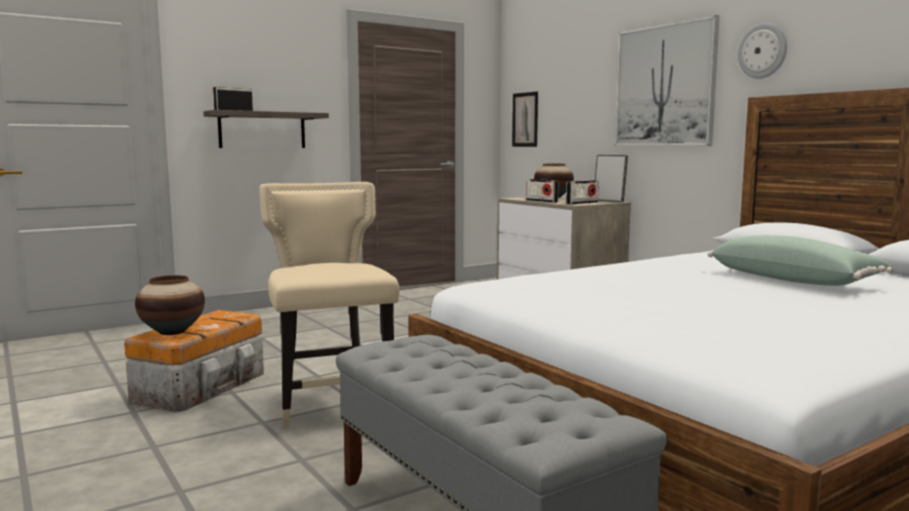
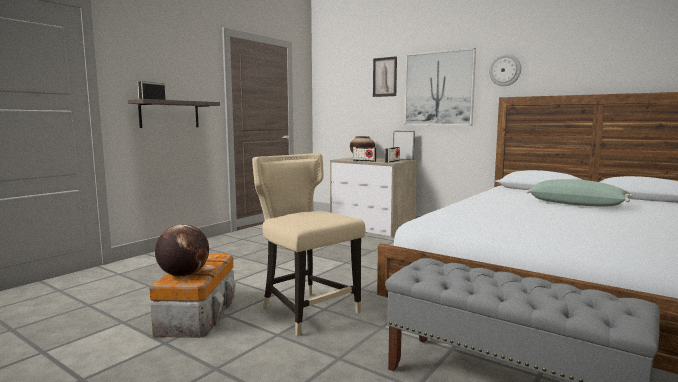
camera: 20 degrees left, 0 degrees up
(172, 332) = (183, 275): vase -> globe
(525, 119) = (333, 107): picture -> picture (384, 77)

